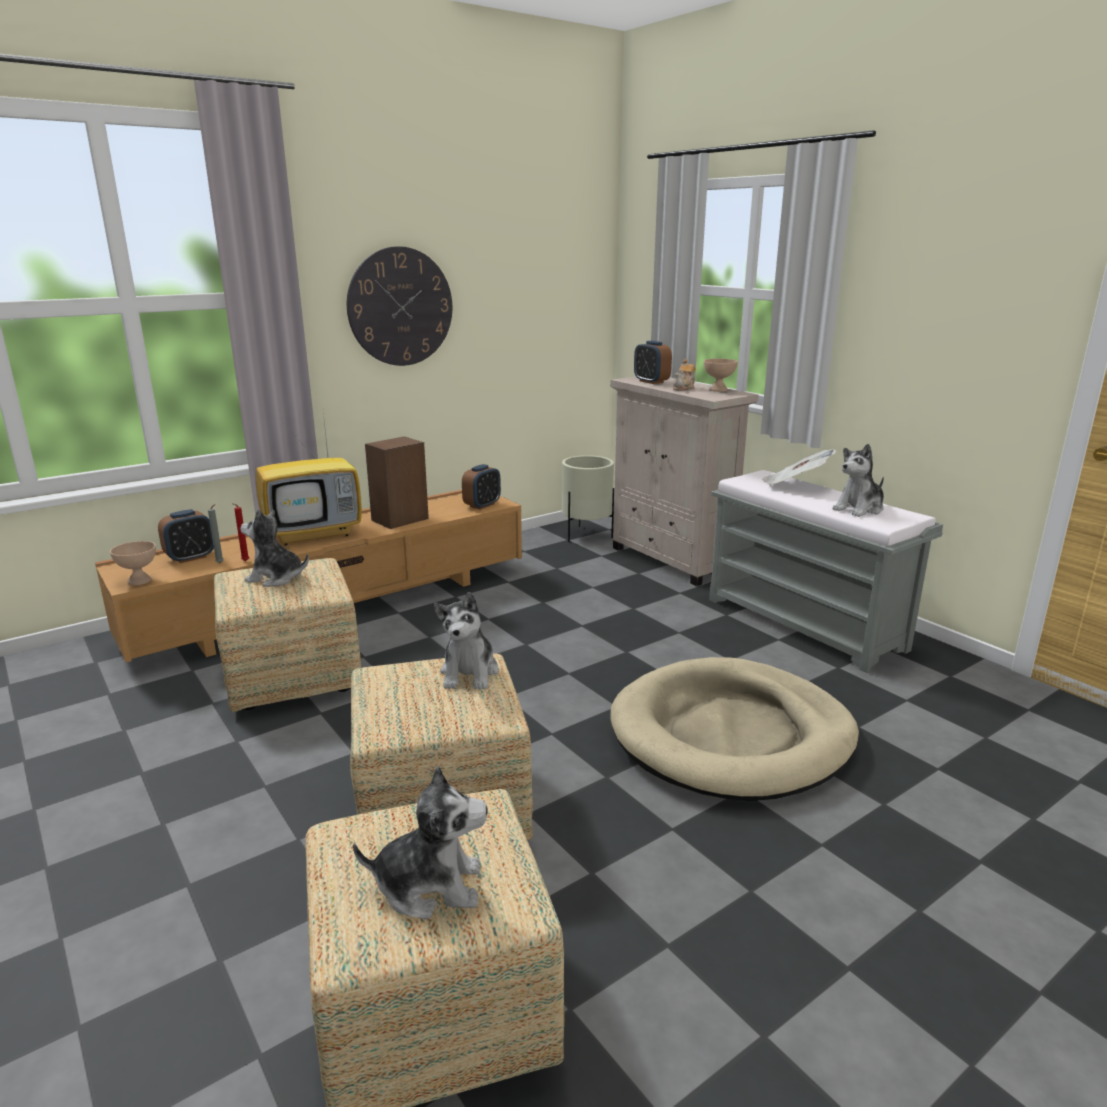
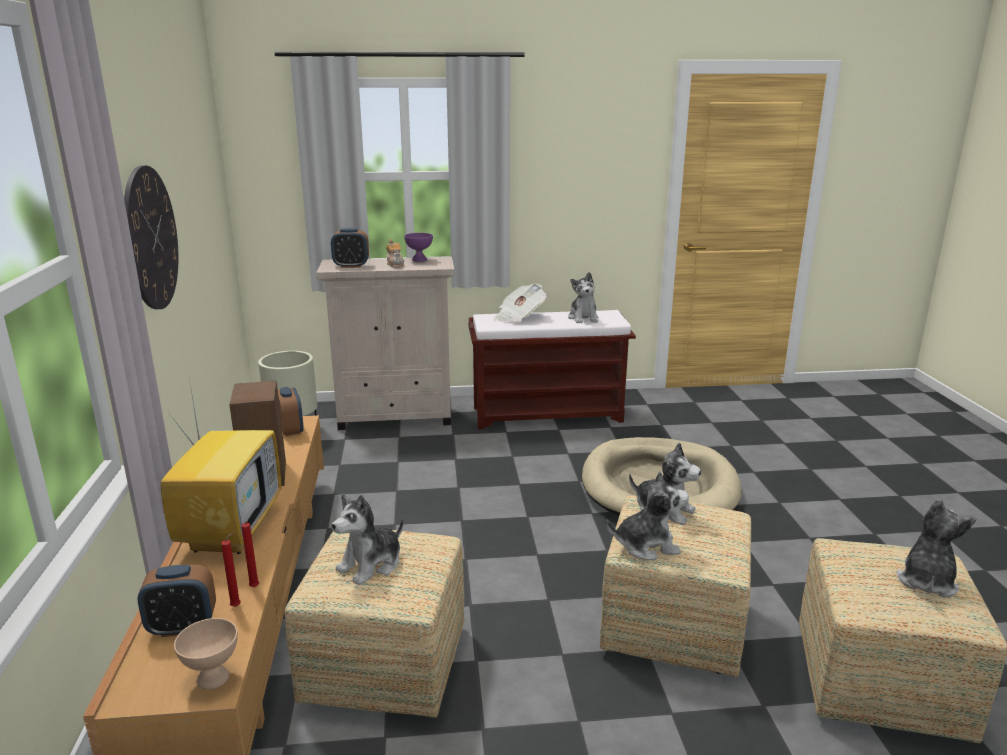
camera: 60 degrees left, 0 degrees up
(190, 557) = (182, 627): alarm clock -> alarm clock turned 90 degrees clockwise
(220, 563) = (237, 606): grey candle -> red candle
(386, 677) = (647, 545): none -> plush toy
(718, 390) = (419, 260): beige bowl -> purple bowl
(806, 624) = (548, 414): grey bench -> brown bench

